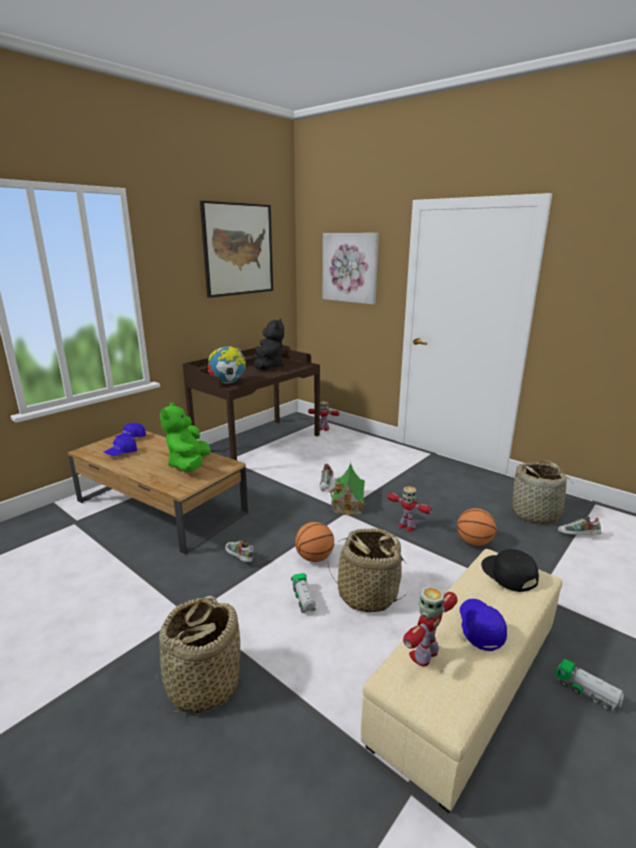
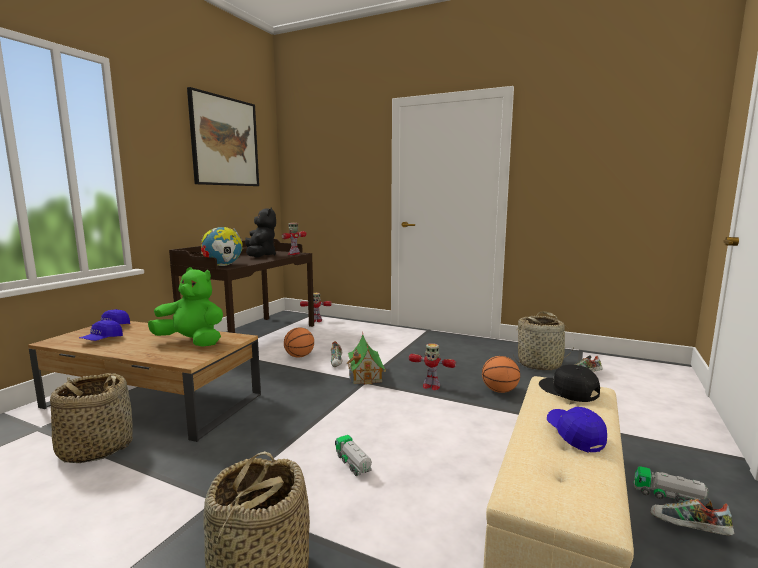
camera: 15 degrees left, 10 degrees down
(189, 465) = (192, 342): green plush toy -> green plush toy turned 120 degrees clockwise
(239, 558) = (263, 436): shoe -> shoe (688, 530)
(314, 558) = (349, 424): basketball -> basketball (299, 356)
(350, 267) = (335, 163): picture -> none
(367, 594) = (419, 448): basket -> basket (95, 448)
(425, 654) = (537, 465): toy robot -> toy robot (294, 254)

